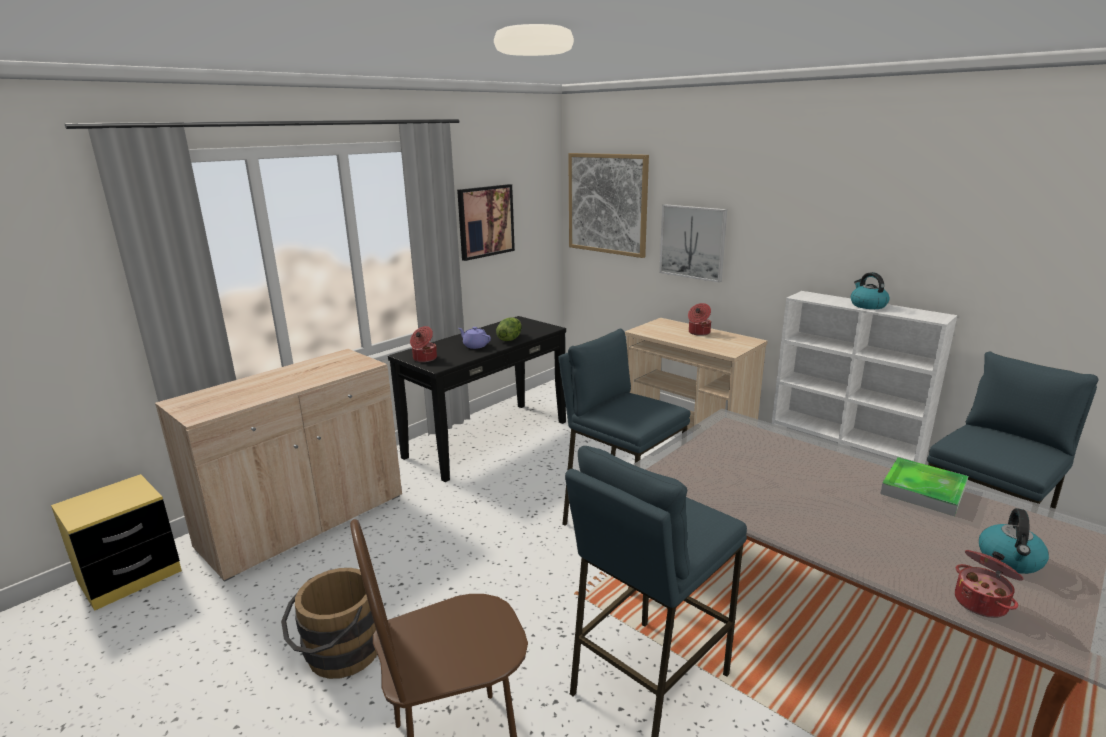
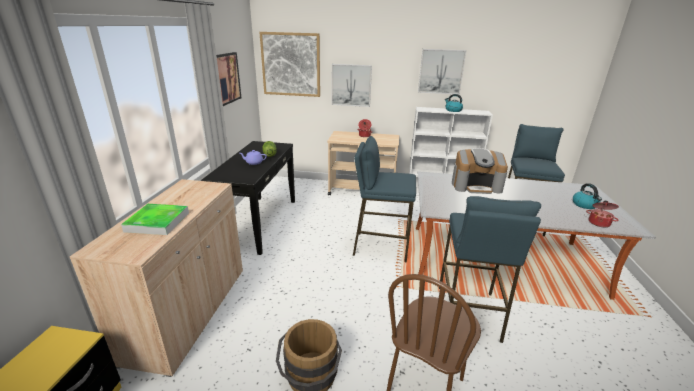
camera: 35 degrees left, 5 degrees up
(424, 358) = (232, 177): cooking pot -> none
(796, 458) = (476, 186): none -> coffee machine
(853, 226) = (441, 71): none -> picture
(923, 490) = (530, 187): tray -> tray (157, 222)

